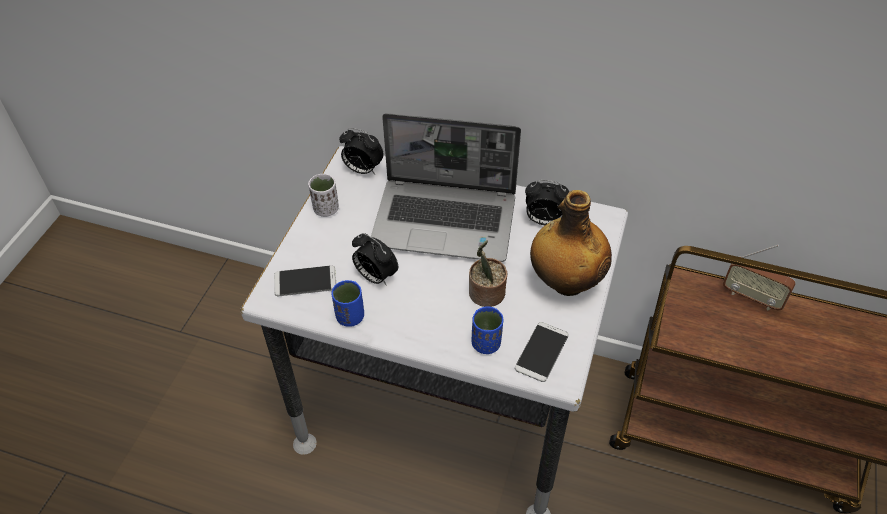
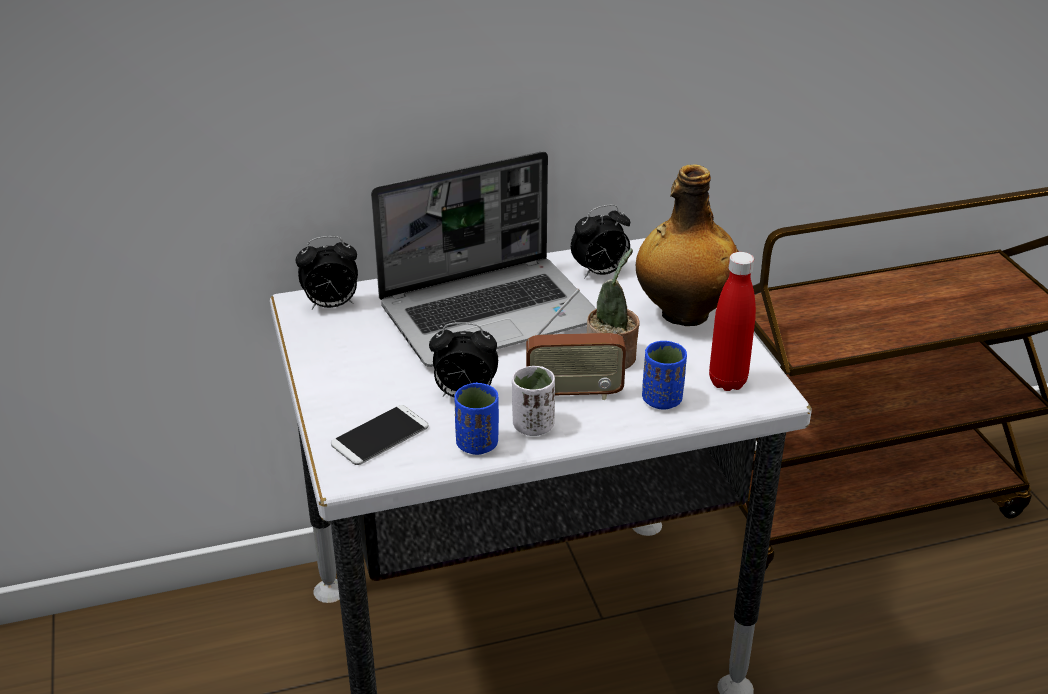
camera: 35 degrees left, 15 degrees down
(326, 209) = (326, 358): white cup -> white cup (533, 426)
(541, 352) = (727, 382): phone -> red bottle
(751, 297) = (836, 289): radio -> radio (574, 394)

